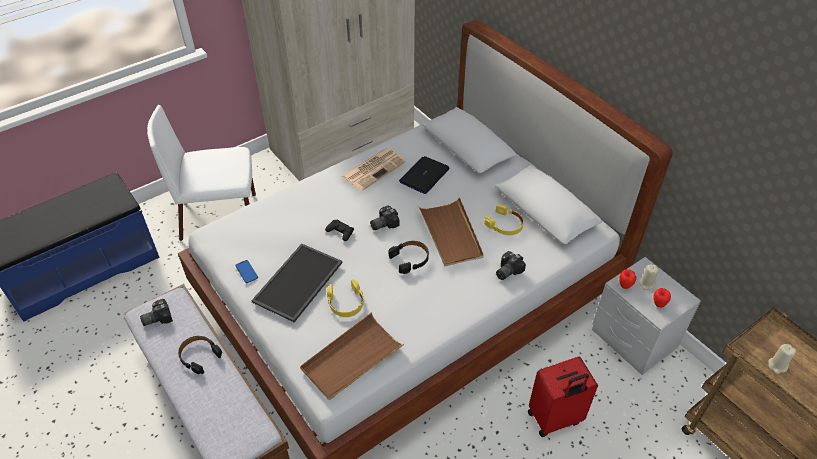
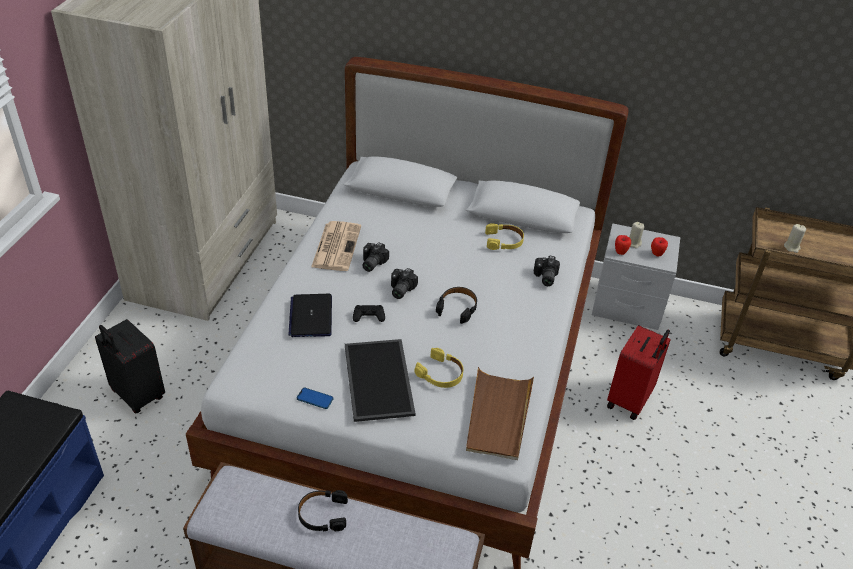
camera: 40 degrees left, 5 degrees down
(157, 317) = (234, 507): camera -> camera (371, 263)
(220, 216) = (136, 396): white chair -> black suitcase
(424, 175) = (390, 231): laptop -> laptop (311, 316)
(451, 234) = (469, 270): brown tray -> none

